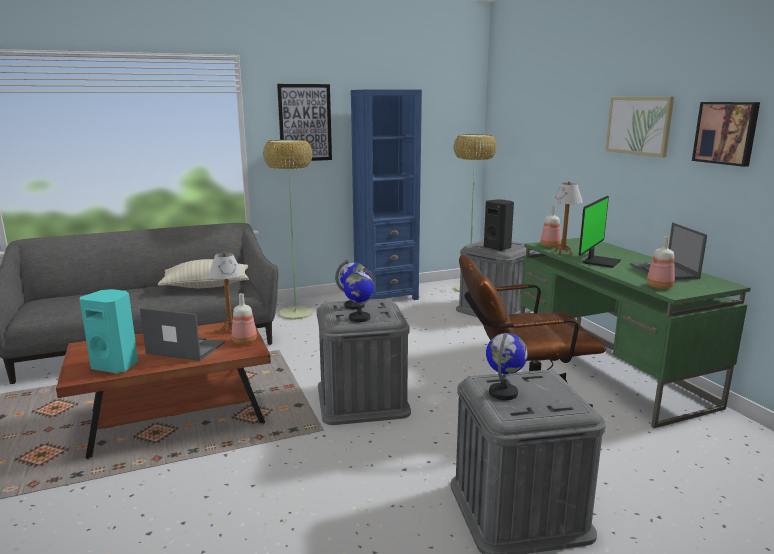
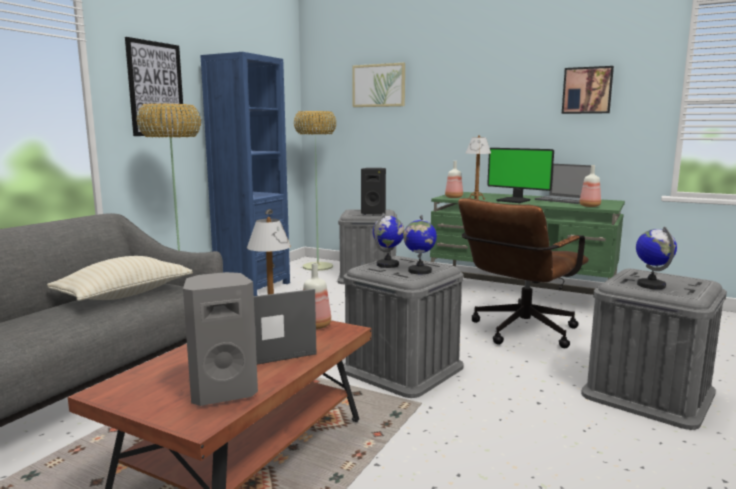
camera: 40 degrees left, 5 degrees down
(116, 365) = (223, 392): turquoise speaker -> grey speaker
(599, 262) = (514, 200): monitor -> monitor turned 135 degrees clockwise
(639, 125) = (501, 91): picture -> picture (378, 85)

